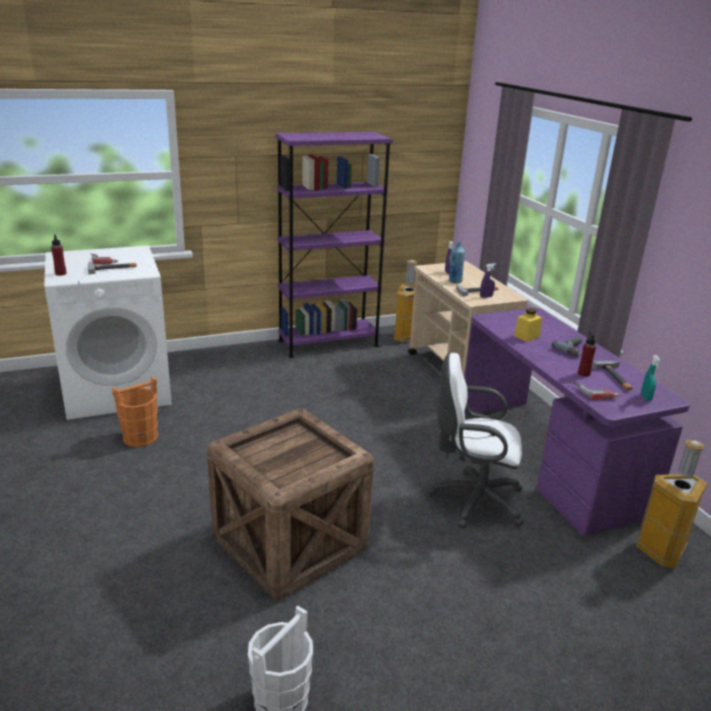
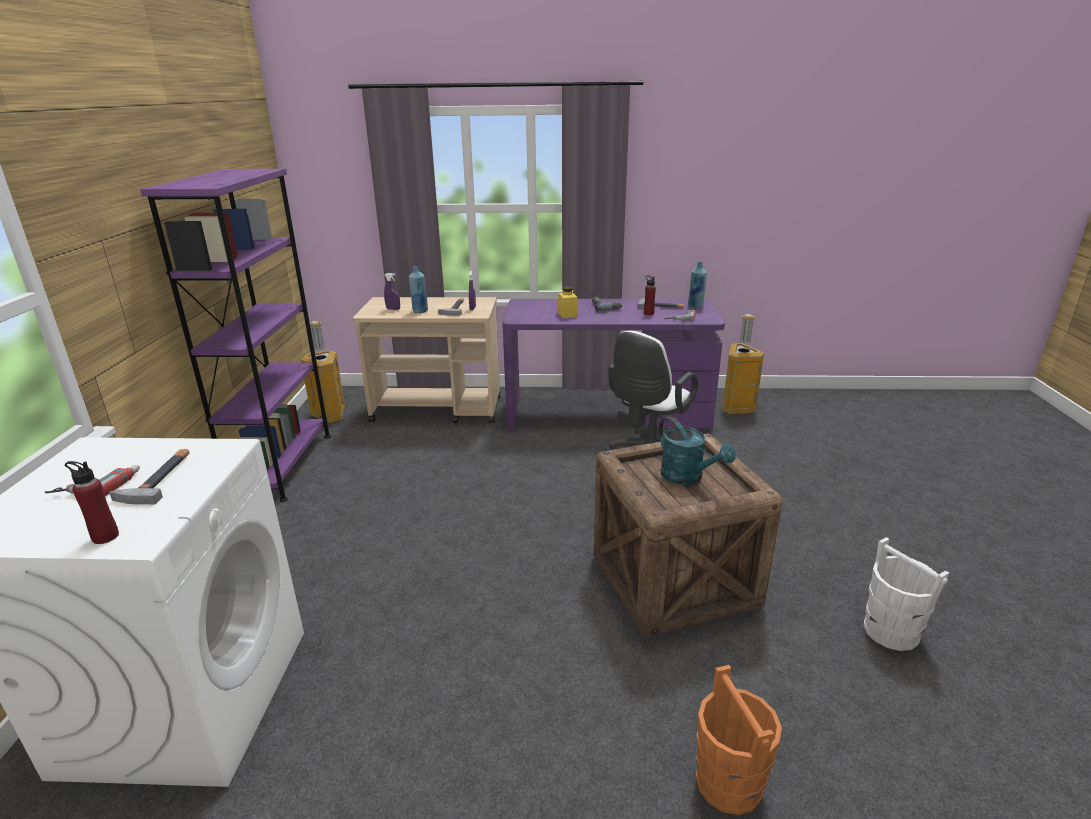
camera: 65 degrees left, 0 degrees up
(140, 437) = (371, 683): orange bucket -> orange bucket (729, 783)
(291, 455) = (688, 477): none -> turquoise watering can
(646, 397) = (695, 306): turquoise spray bottle -> blue bottle

